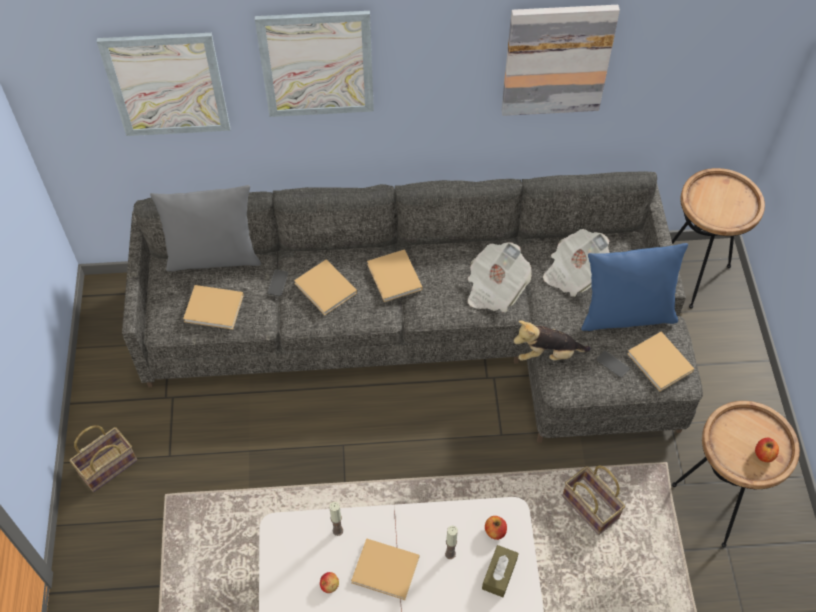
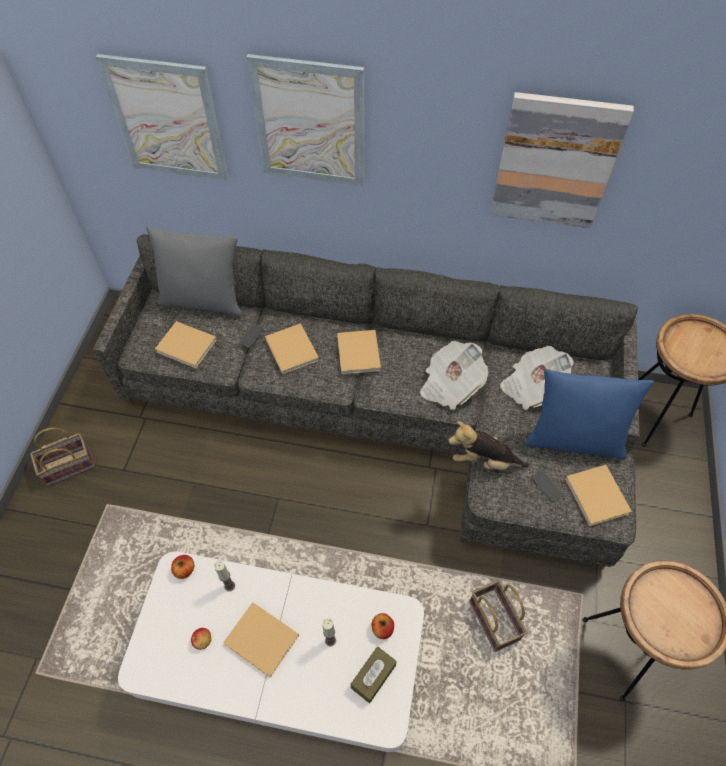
camera: 15 degrees right, 0 degrees up
(764, 454) = (688, 629): apple -> apple (184, 570)

